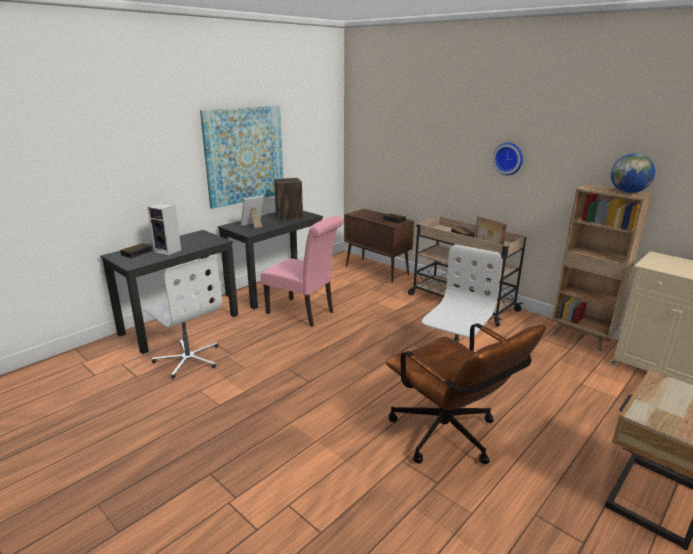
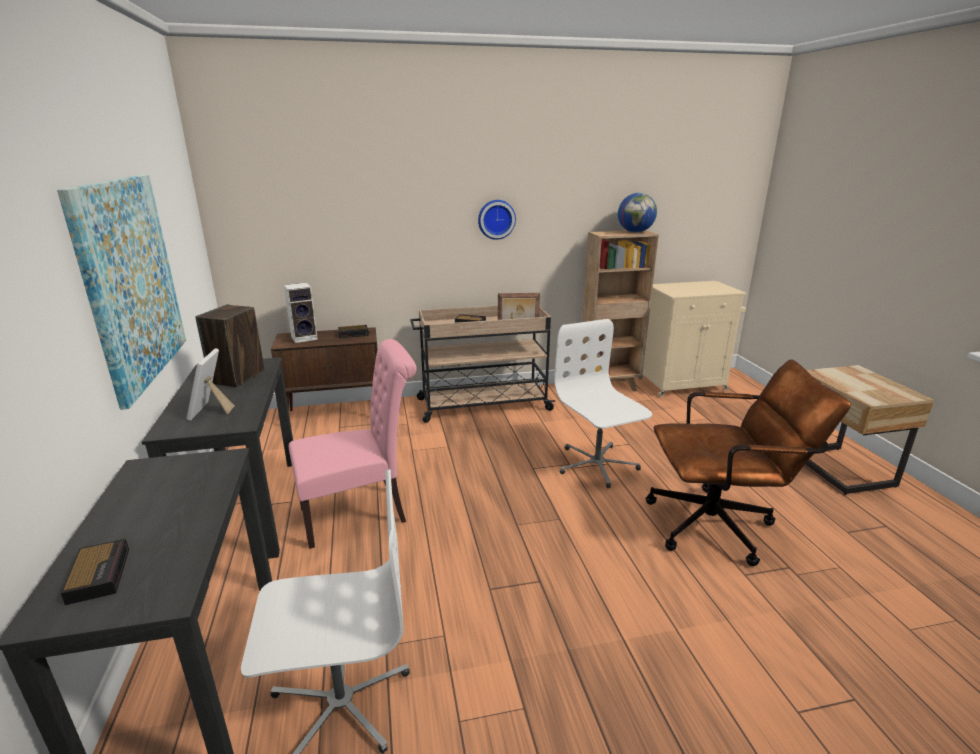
camera: 55 degrees left, 0 degrees up
(169, 251) = (171, 527): speaker -> speaker (305, 338)

